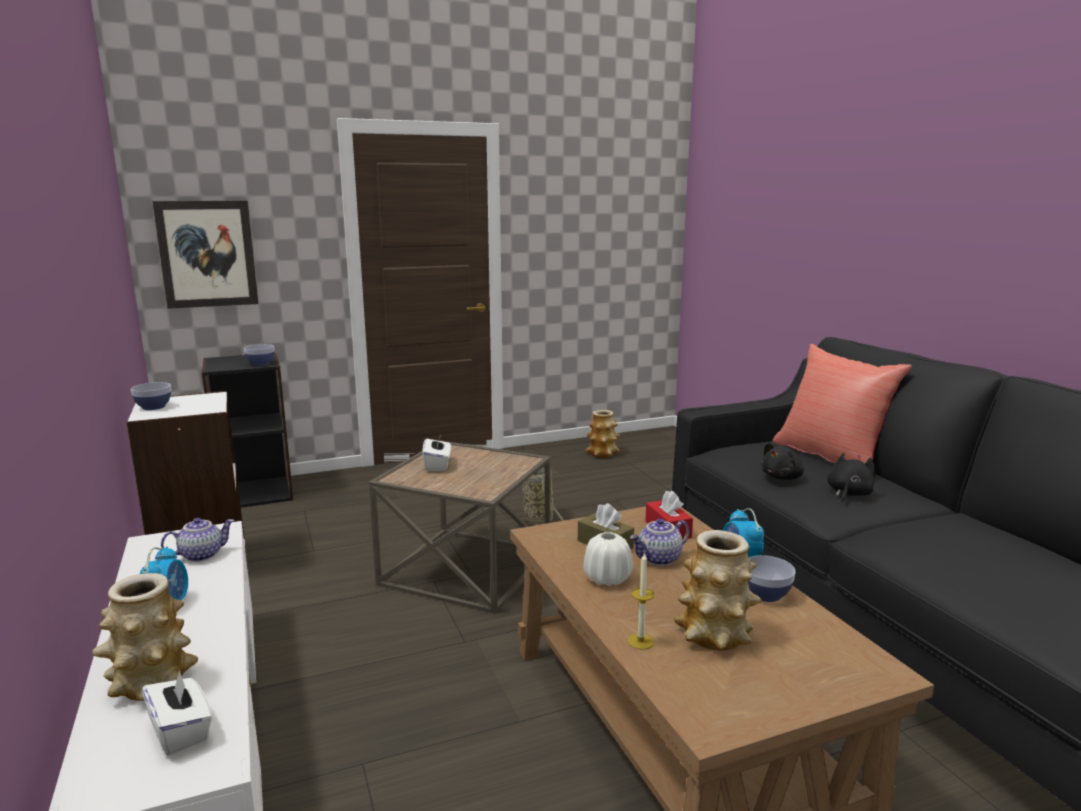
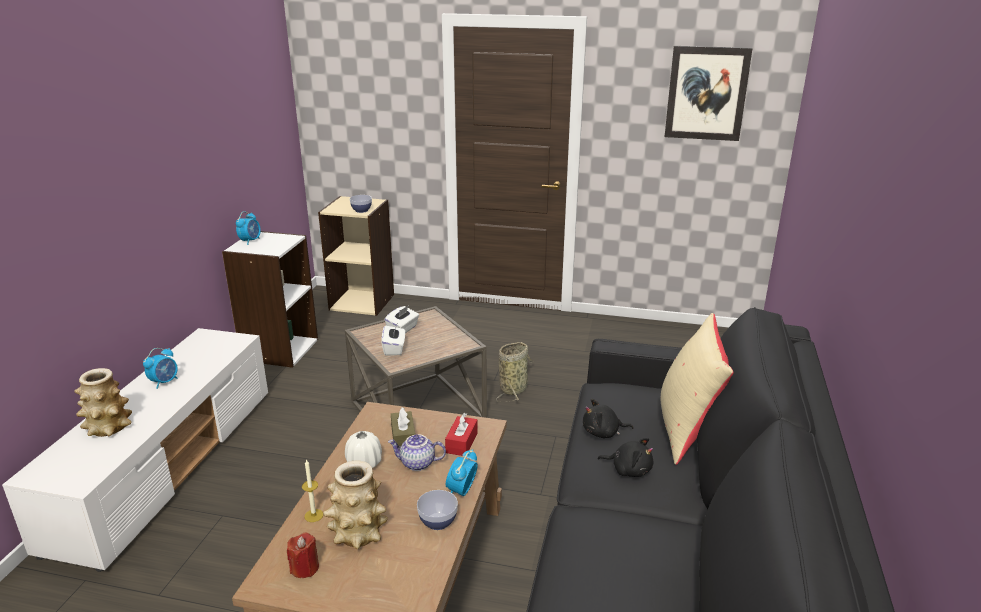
camera: 35 degrees right, 10 degrees up
(153, 407) = (250, 241): bowl -> alarm clock
(181, 731) = (89, 459): white tissue box -> white tissue box (394, 349)
(201, 555) = (213, 354): teapot -> none
(207, 254) = (344, 119): picture -> picture (706, 93)
(256, 492) = (362, 302): black bookcase -> beige bookcase
(602, 454) = (646, 342): vase -> none
(722, 690) = (305, 568): none -> red candle
(831, 457) = (687, 428): red pillow -> beige pillow
(848, 494) = (629, 469): black plush toy -> black plush toy turned 45 degrees clockwise

